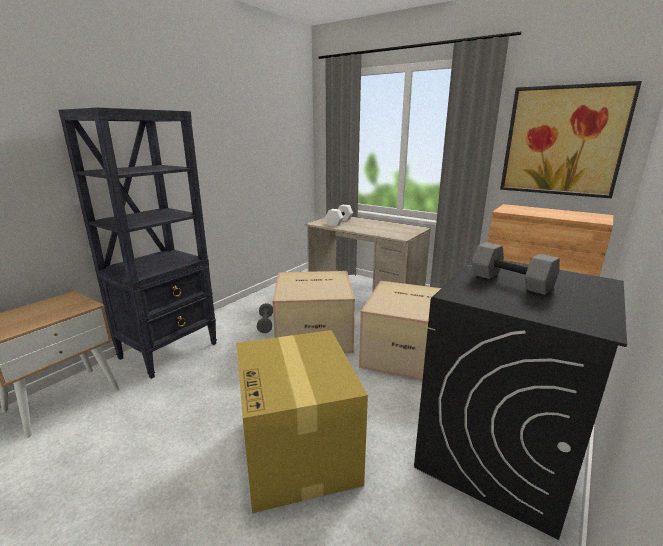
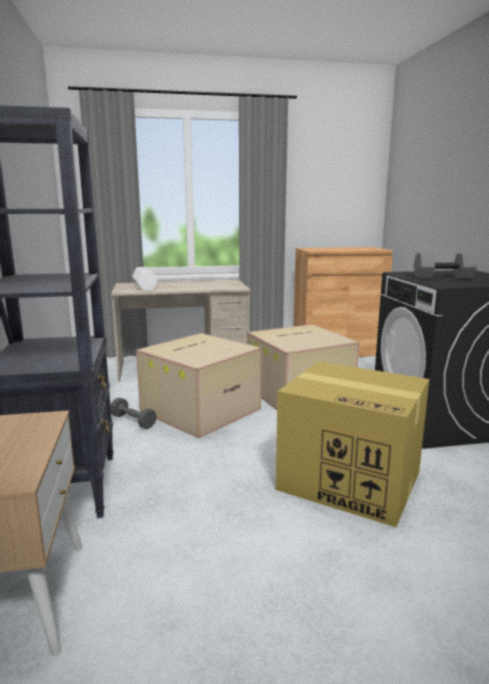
camera: 45 degrees left, 5 degrees down
(563, 141) = (332, 190): picture -> none

